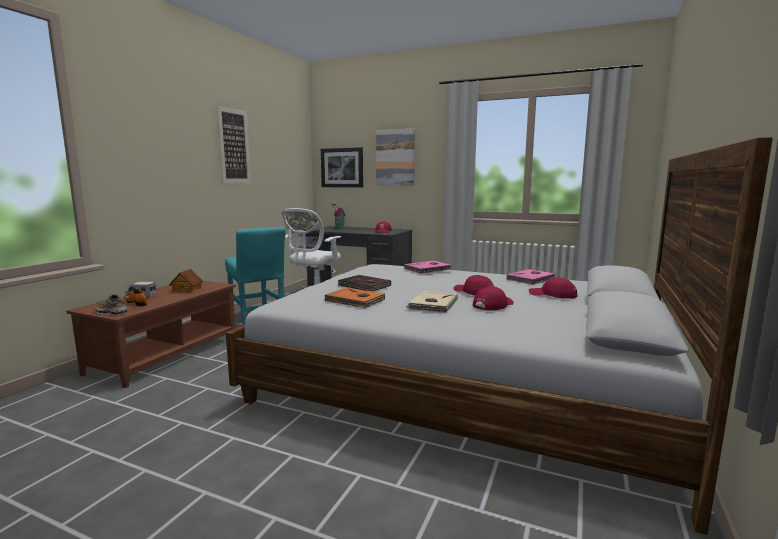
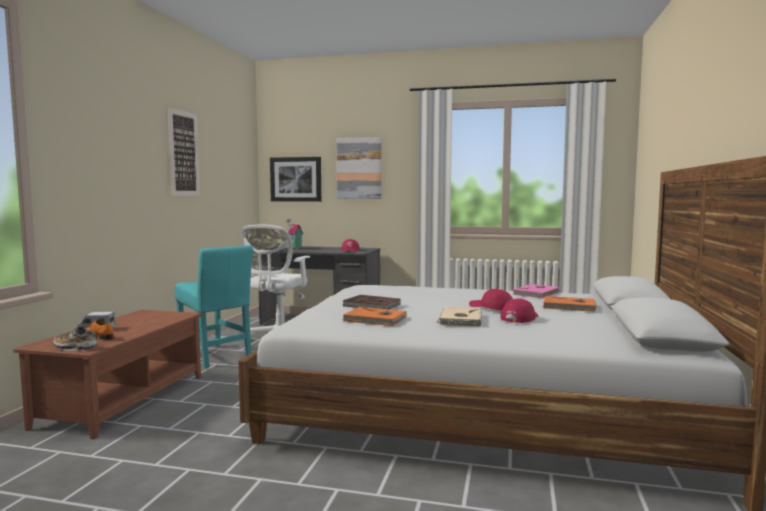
camera: 10 degrees left, 5 degrees down
(187, 289) = (148, 320): toy house -> none
(428, 269) = (426, 287): pink book -> none
(552, 295) = (569, 307): red cap -> orange book

